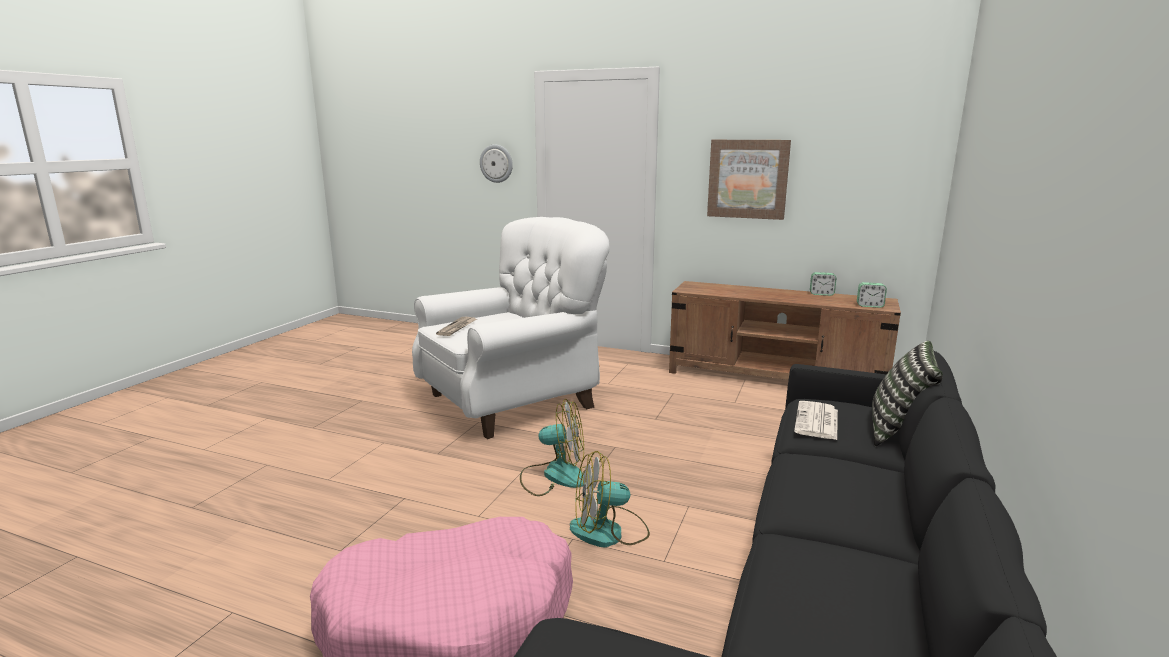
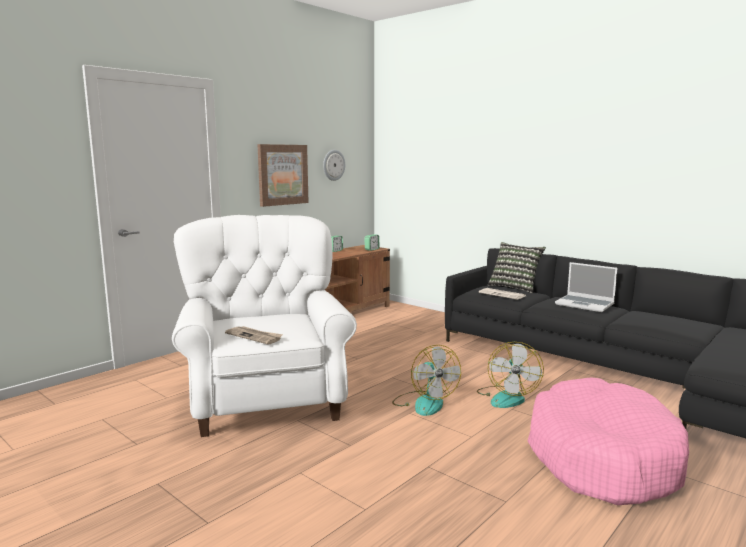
camera: 70 degrees left, 5 degrees down
(496, 163) = (36, 171): wall clock -> wall clock (333, 165)
(554, 476) = (424, 403): fan -> fan turned 135 degrees clockwise
(846, 495) = (585, 304): none -> laptop

